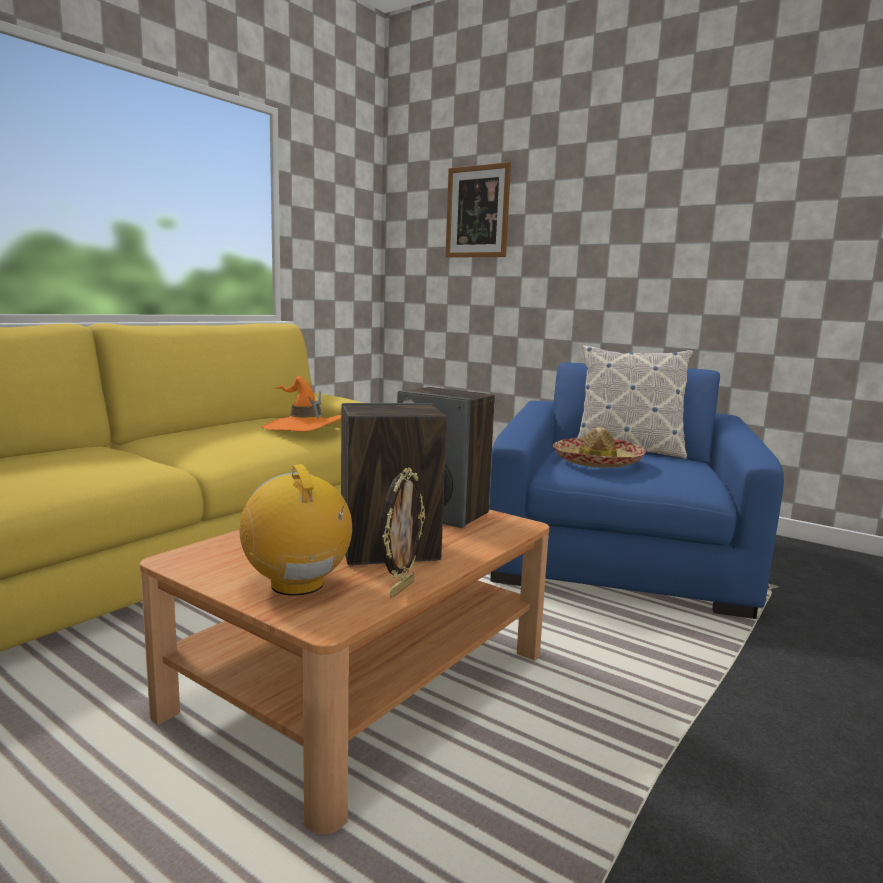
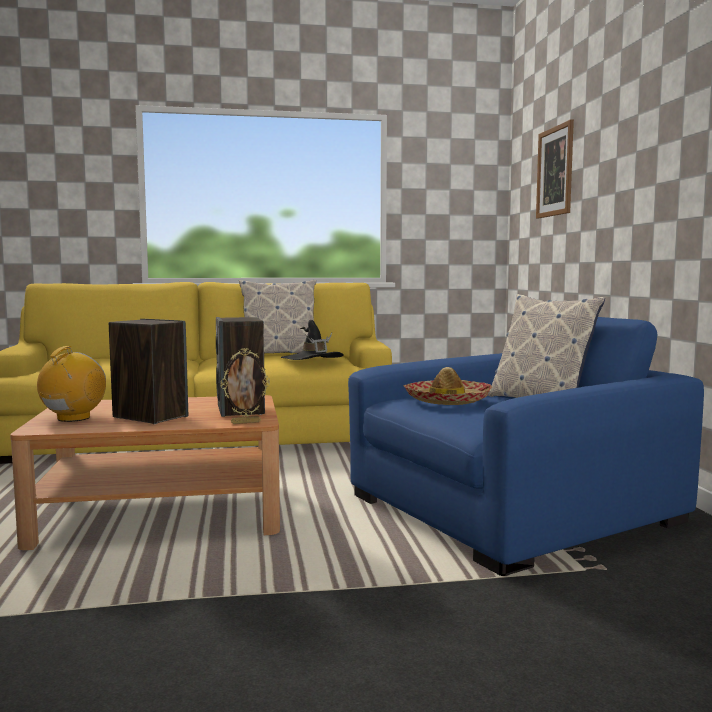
camera: 45 degrees right, 5 degrees down
(226, 424) = (279, 354): none -> pillow
(302, 428) = (312, 360): orange hat -> black hat
(400, 588) = (100, 428): picture frame -> picture frame (245, 422)

